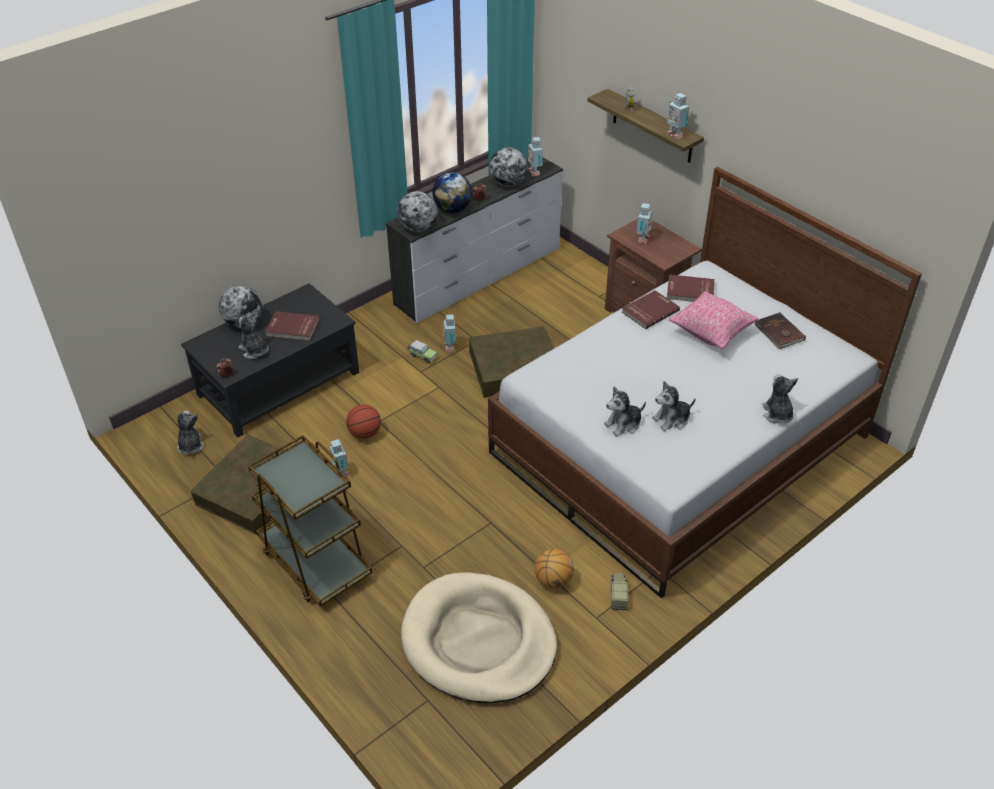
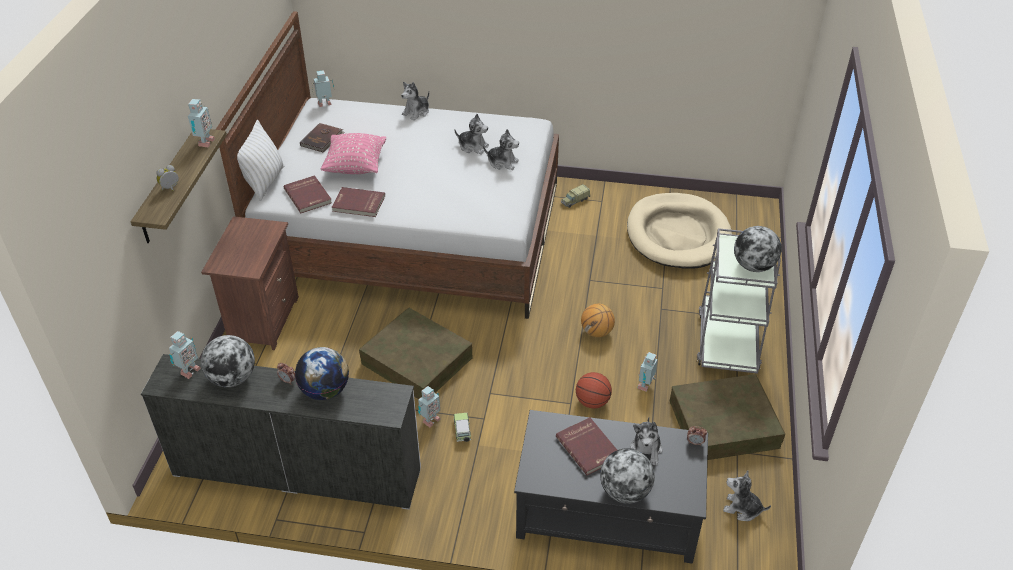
camera: 130 degrees left, 0 degrees up
(190, 446) = (742, 508): plush toy -> plush toy turned 75 degrees clockwise
(315, 561) = (727, 341): brown cart -> grey cart
(418, 228) = (386, 394): globe -> globe (753, 266)
(553, 580) = (598, 229): basketball -> basketball (597, 332)
(642, 239) = (249, 254): toy robot -> toy robot (325, 104)
(736, 278) = (264, 182): none -> white pillow

